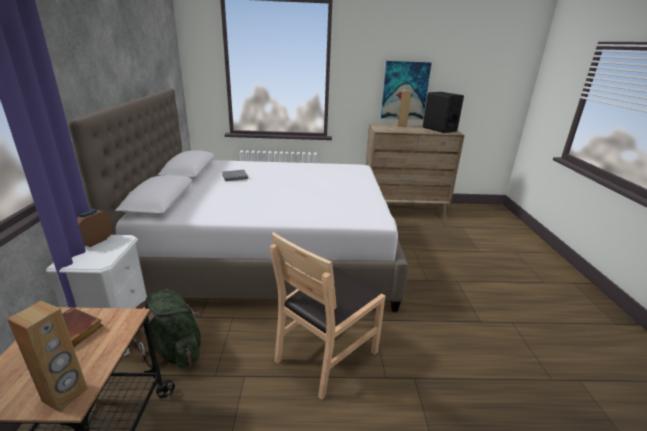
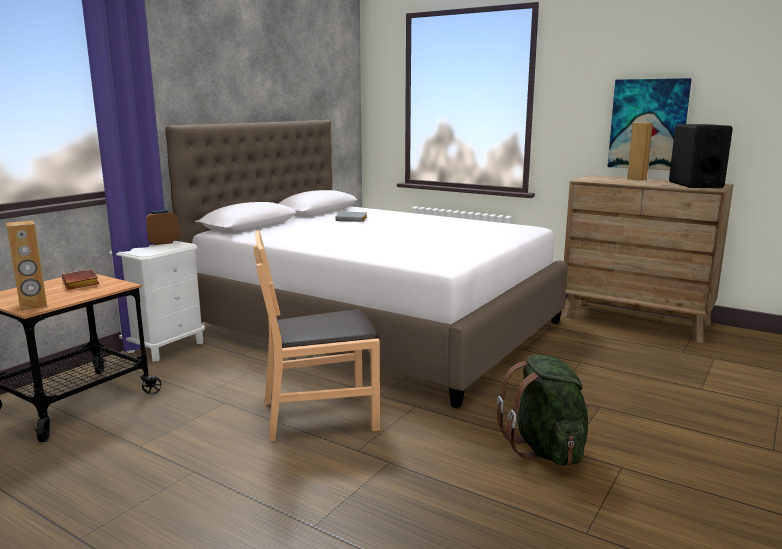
camera: 35 degrees right, 10 degrees down
(175, 351) = (192, 370): green backpack -> green backpack (545, 449)

